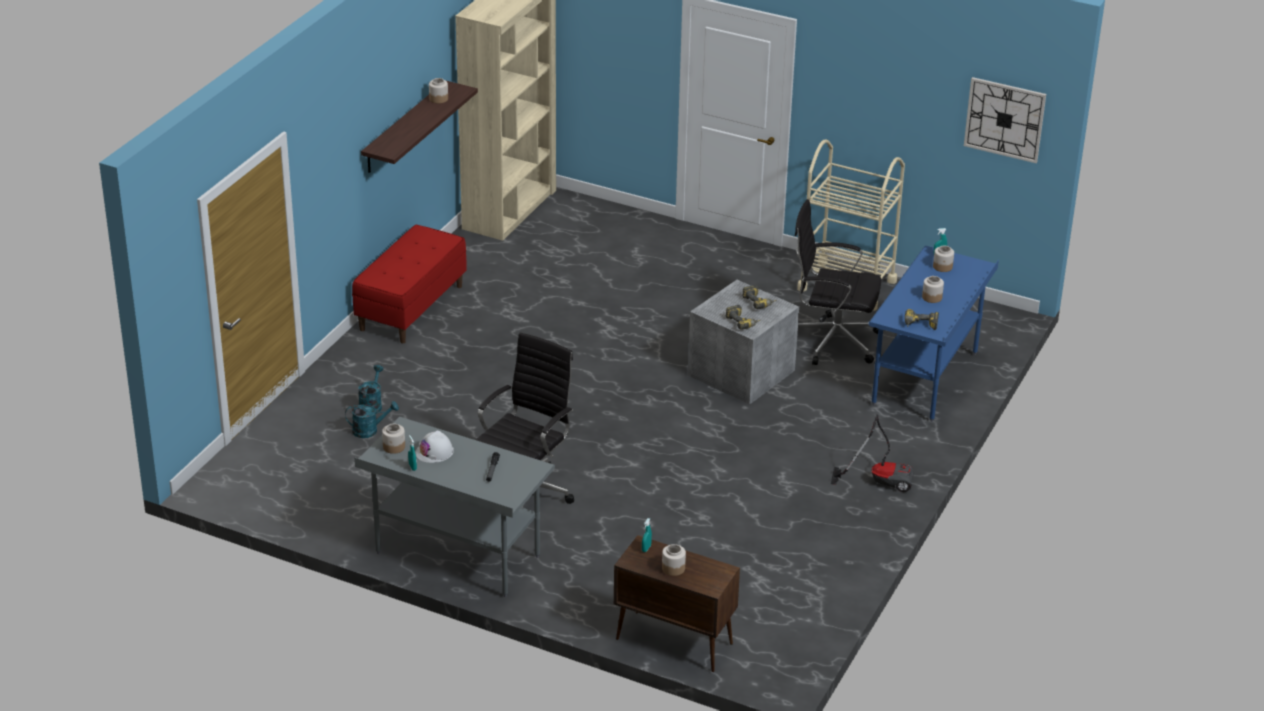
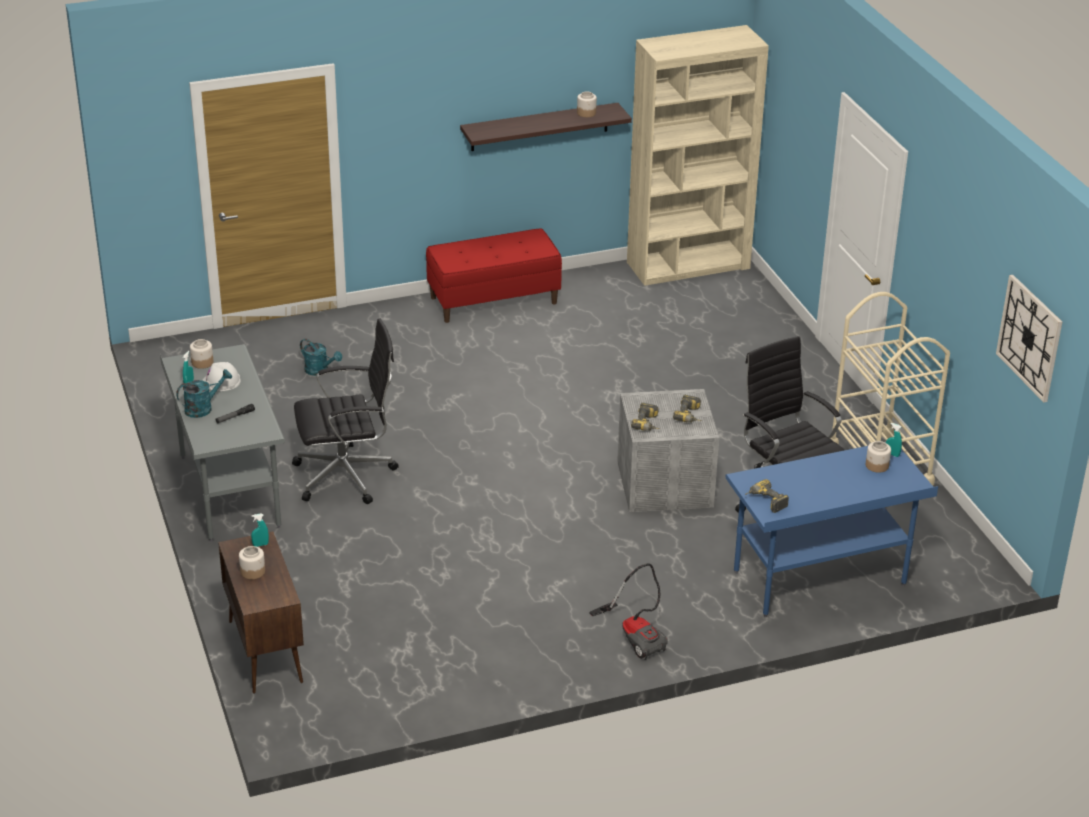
camera: 45 degrees right, 0 degrees up
(371, 405) = (351, 354): turquoise watering can -> turquoise watering can (203, 408)
(932, 297) = (819, 485): jar -> none

